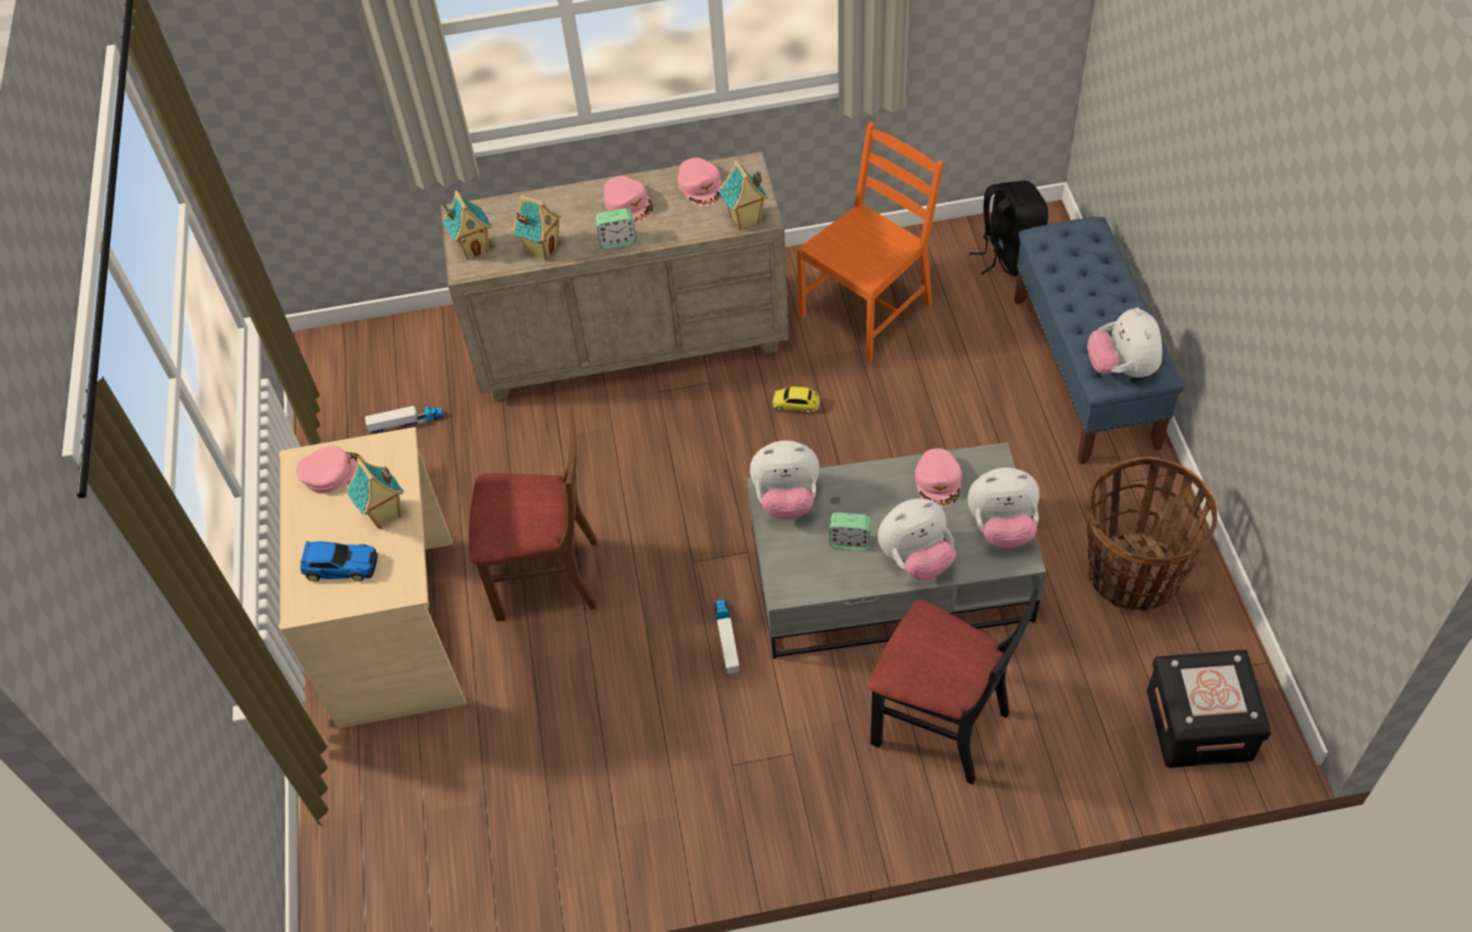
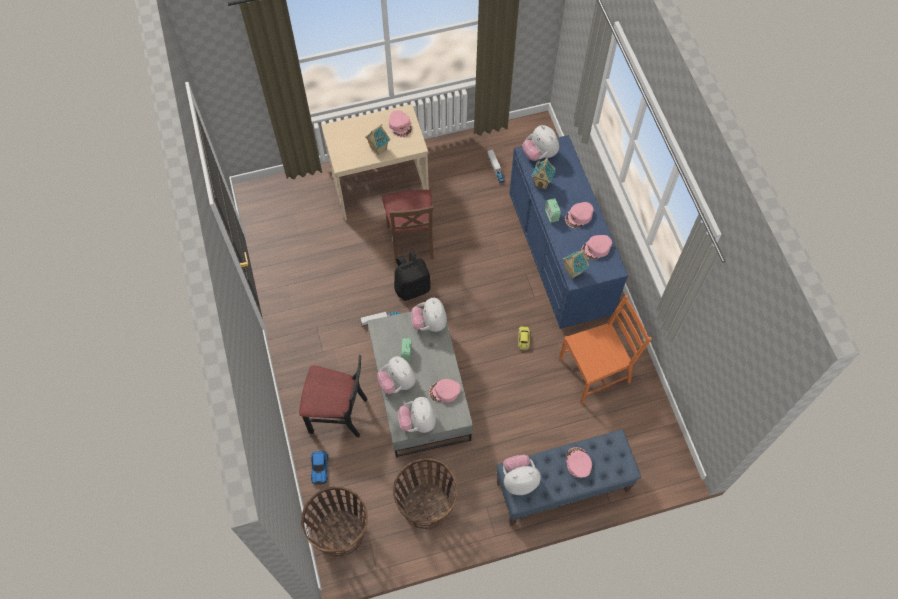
camera: 80 degrees right, 10 degrees up
(339, 565) = (352, 138): toy car -> toy car (320, 468)
(474, 248) = (540, 154): toy house -> plush toy
(630, 341) = (559, 257): beige dresser -> blue dresser
(867, 309) = (595, 371): orange chair -> orange chair turned 60 degrees counterclockwise
(941, 725) = (338, 414): black chair -> black chair turned 105 degrees counterclockwise
(1008, 256) = (647, 446): black backpack -> black backpack (412, 287)
(1087, 287) = (578, 463): none -> pink cap
(1199, 725) = (340, 533): black storage box -> basket

